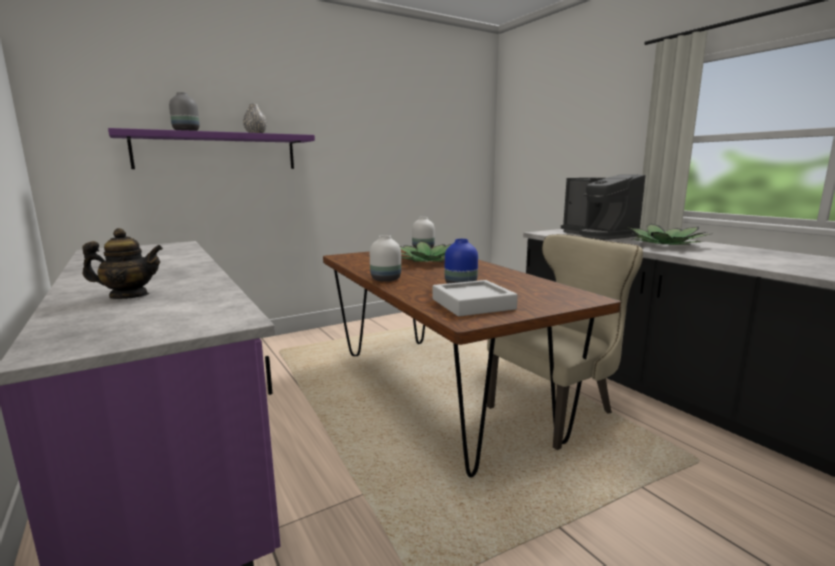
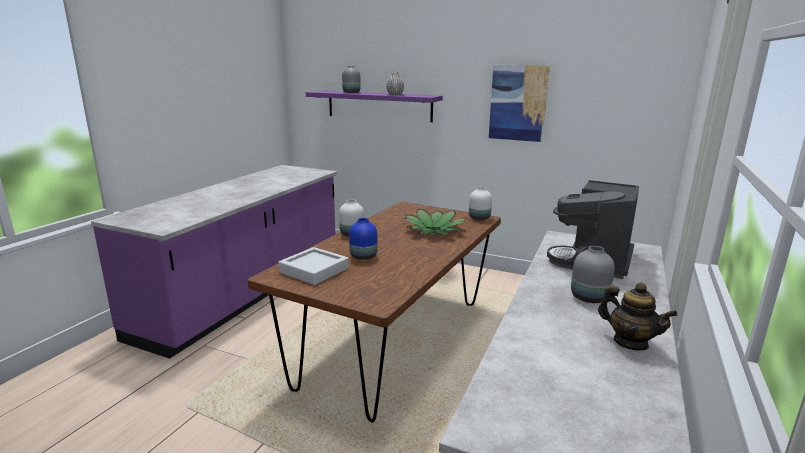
camera: 55 degrees right, 5 degrees up
(129, 296) = (194, 202): teapot -> teapot (630, 342)
(379, 144) = (518, 103): none -> picture
(556, 412) = (423, 407): beige chair -> none
(664, 244) = (588, 297): potted plant -> grey vase

